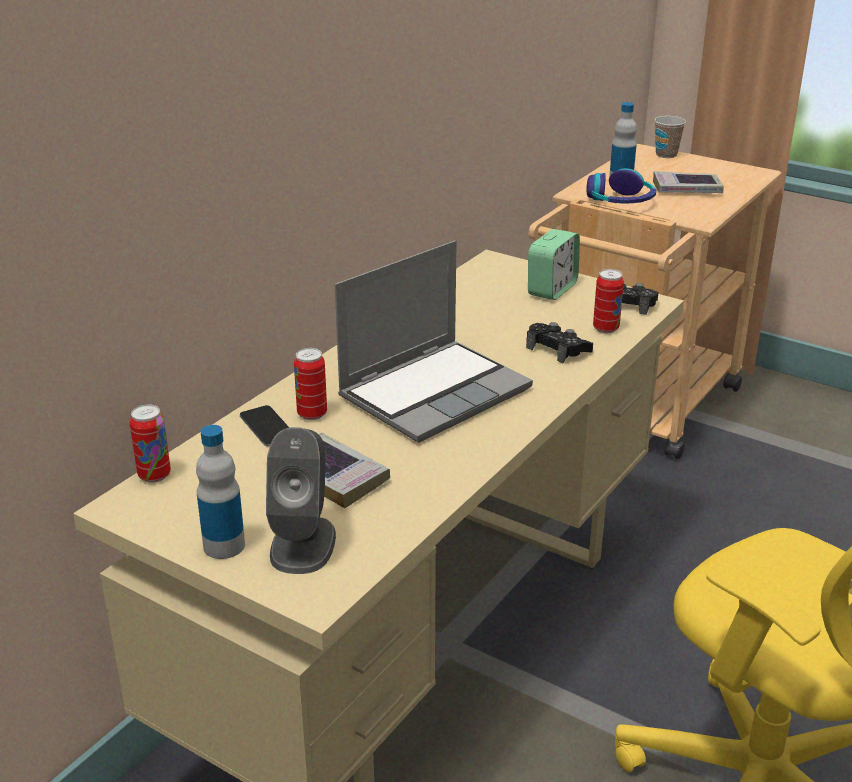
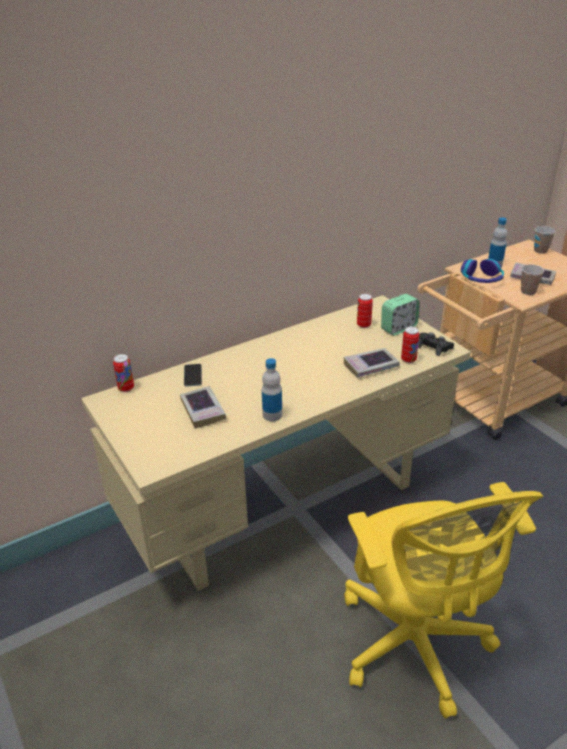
camera: 25 degrees right, 5 degrees up
(224, 546) = (130, 432): bottle -> bottle (272, 415)
(303, 544) = (164, 441): grey speaker -> none
(312, 414) = (218, 374): can -> can (363, 325)
(435, 392) = (286, 376): laptop -> none
(557, 349) = (371, 366): black game controller -> book
(698, 207) = (528, 291): none -> cup

